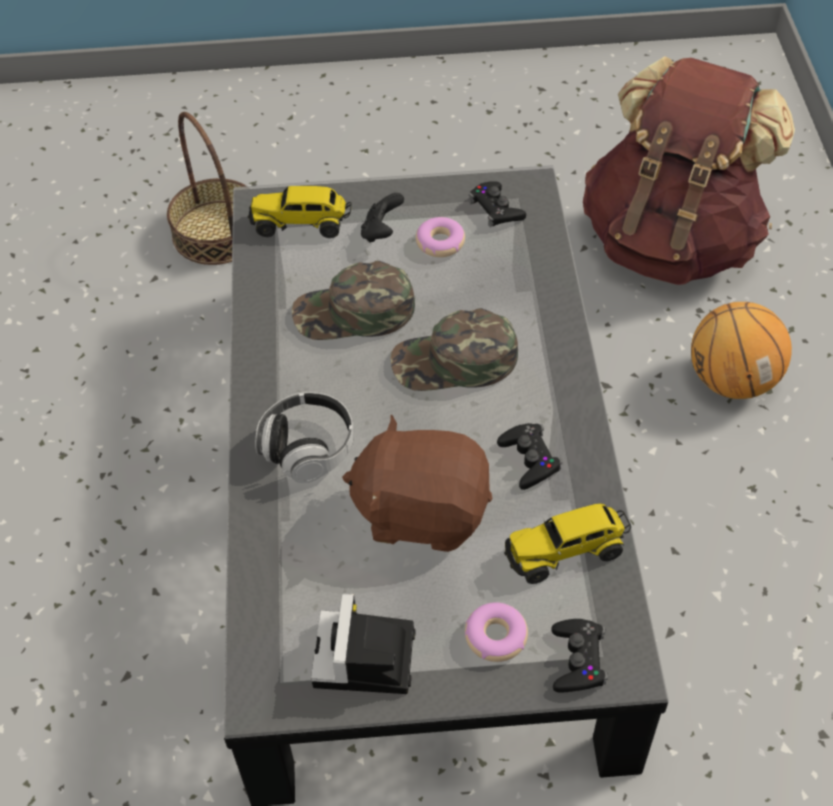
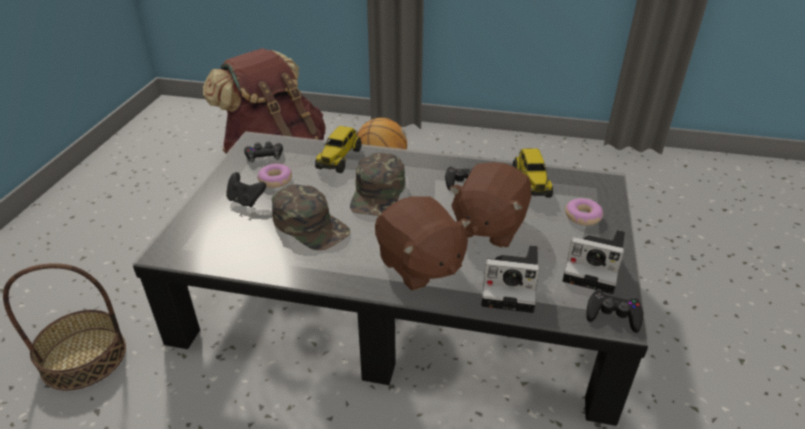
camera: 75 degrees left, 15 degrees down
(293, 559) = (511, 287): none -> camera
(301, 224) = (205, 234): toy truck -> toy truck (339, 158)
(308, 448) = (419, 265): headphones -> brown plush toy
(354, 313) = (311, 225): green cap -> green cap turned 60 degrees counterclockwise
(578, 660) = (600, 193): black game controller -> black game controller (613, 315)

